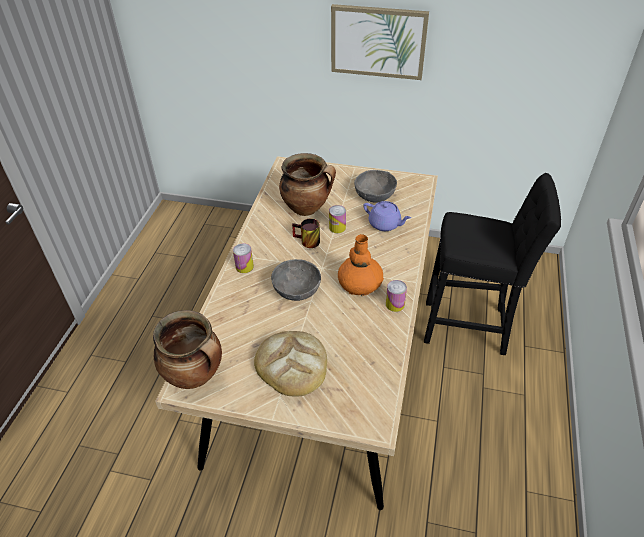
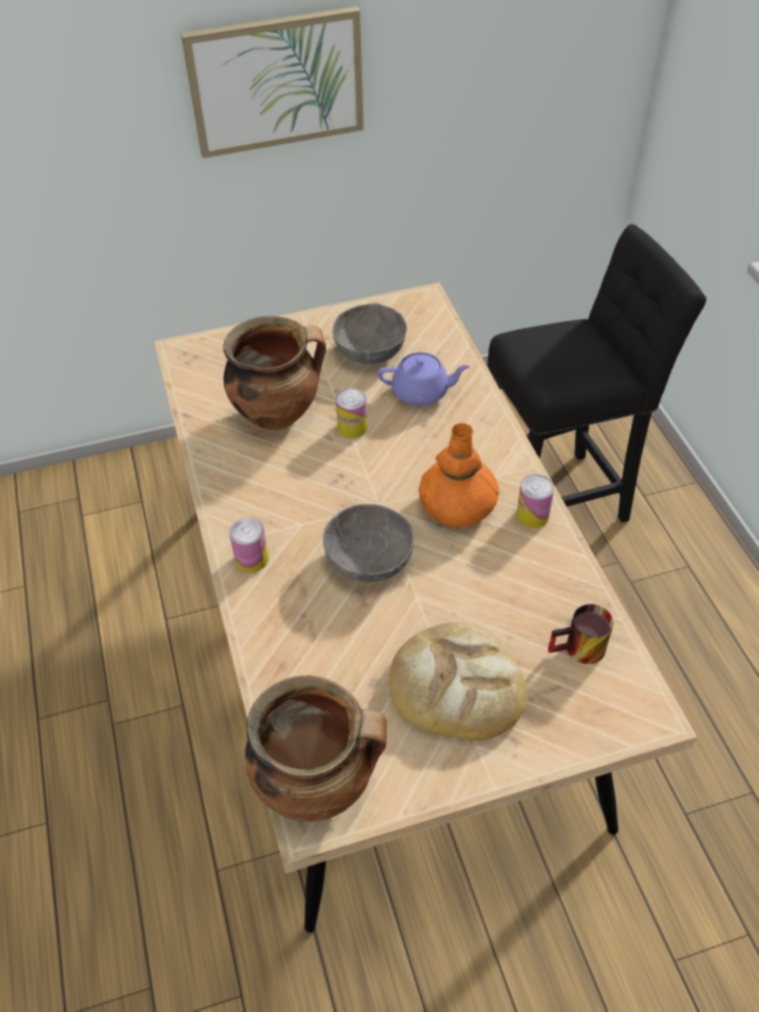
camera: 30 degrees left, 5 degrees up
(306, 242) = (322, 472): mug -> mug (579, 651)

